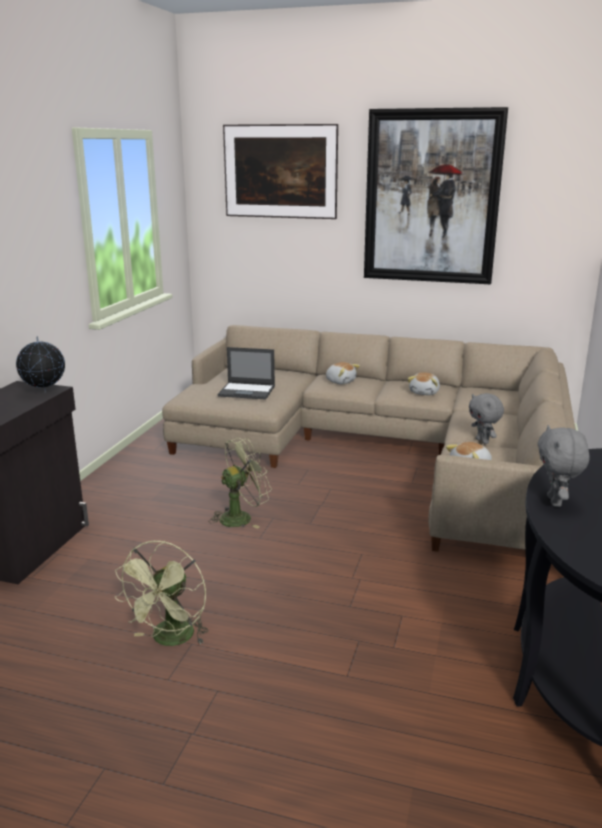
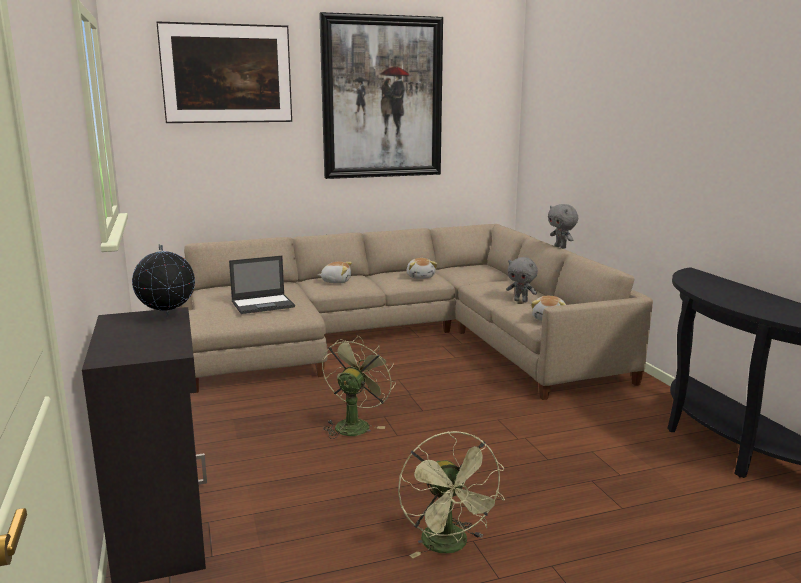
camera: 35 degrees left, 5 degrees down
(556, 502) = (734, 301): grey plush toy -> grey plush toy (561, 247)

